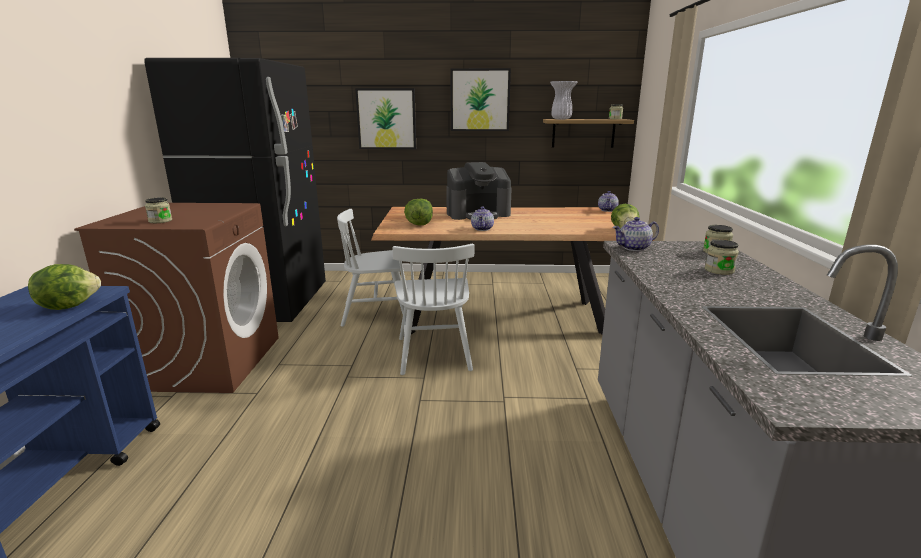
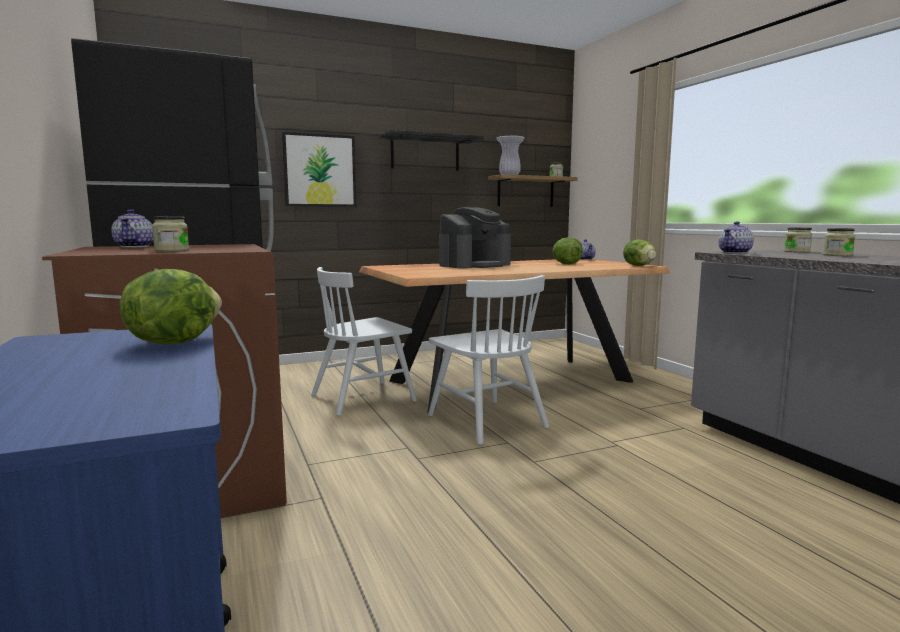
camera: 25 degrees left, 10 degrees down
(419, 224) = (437, 272): lettuce -> lettuce (566, 264)
(480, 100) = (425, 153): picture -> black shelf
(483, 229) = (513, 271): teapot -> teapot (135, 246)

